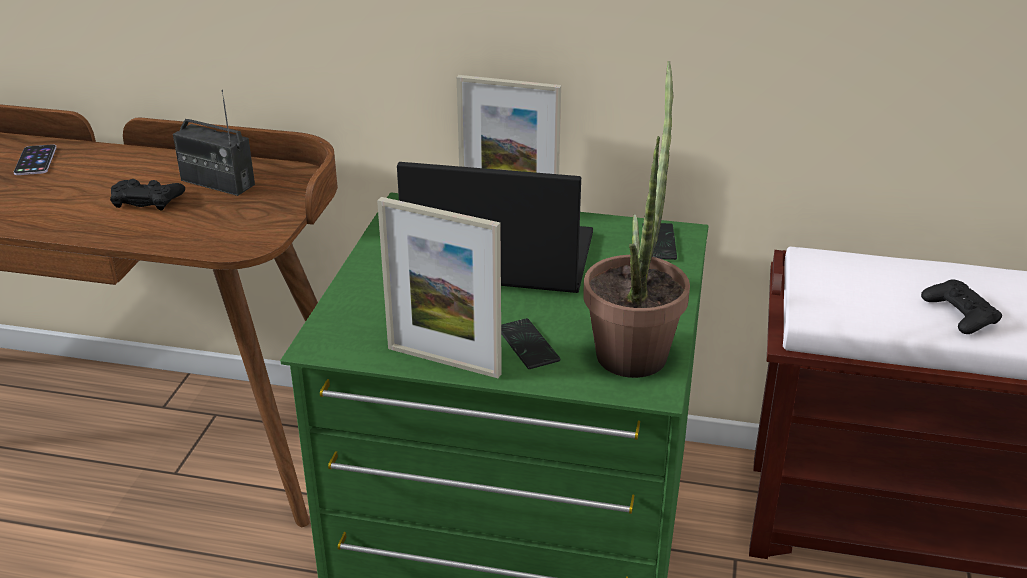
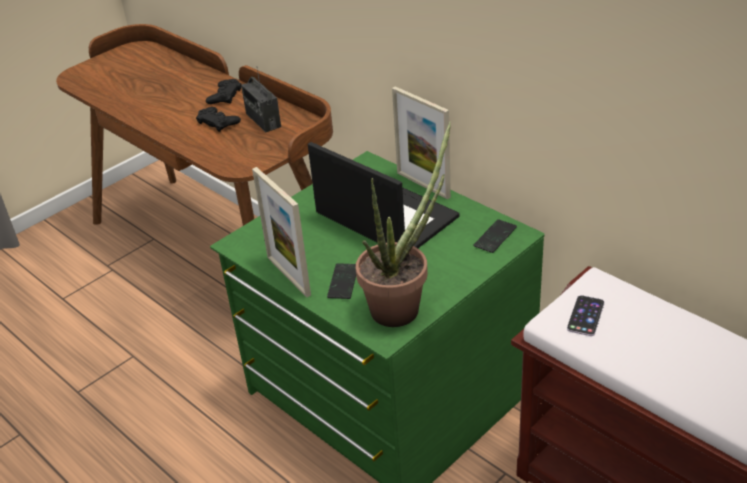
camera: 35 degrees right, 5 degrees up
(35, 160) = (187, 80): phone -> phone (585, 316)
(959, 314) = (659, 359): black game controller -> black game controller (224, 96)

